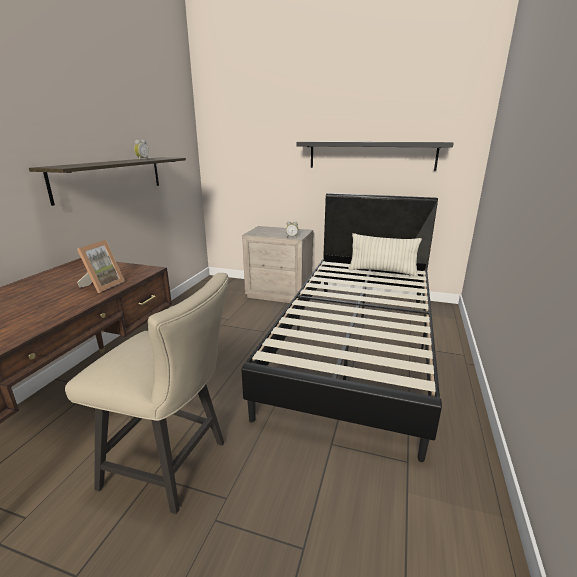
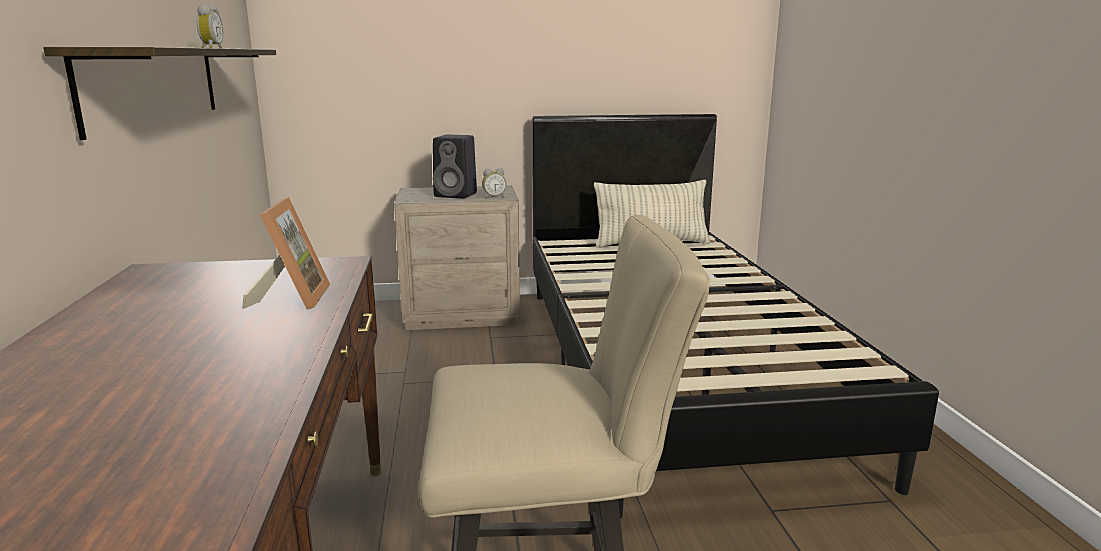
camera: 25 degrees left, 5 degrees down
(277, 233) = (457, 195): none -> black speaker
(371, 155) = (604, 48): black shelf -> none

